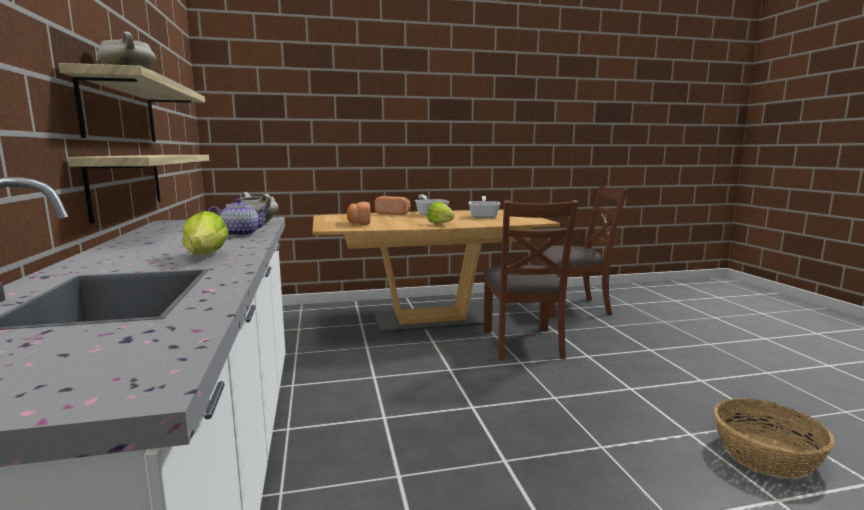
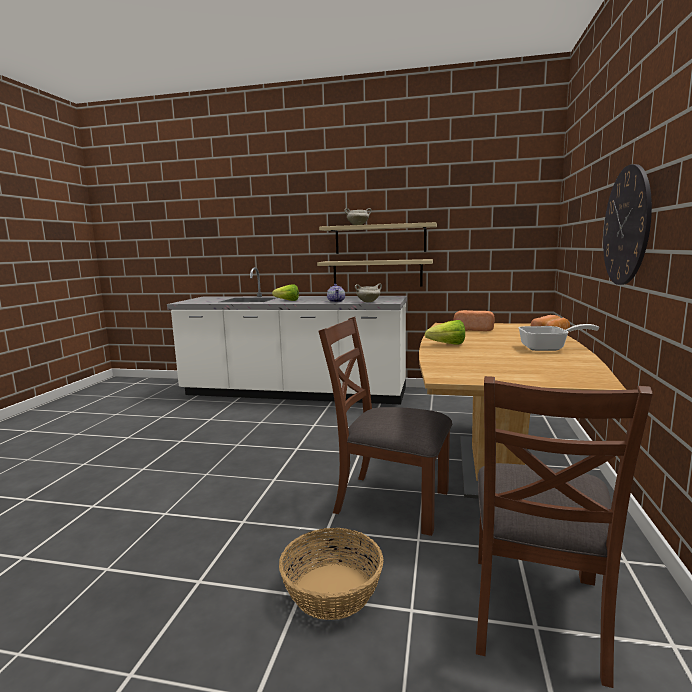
camera: 115 degrees right, 0 degrees up
(414, 128) = (626, 226): none -> wall clock
(484, 216) = (514, 363): frying pan -> none
(765, 455) = (105, 530): basket -> basket (332, 590)

